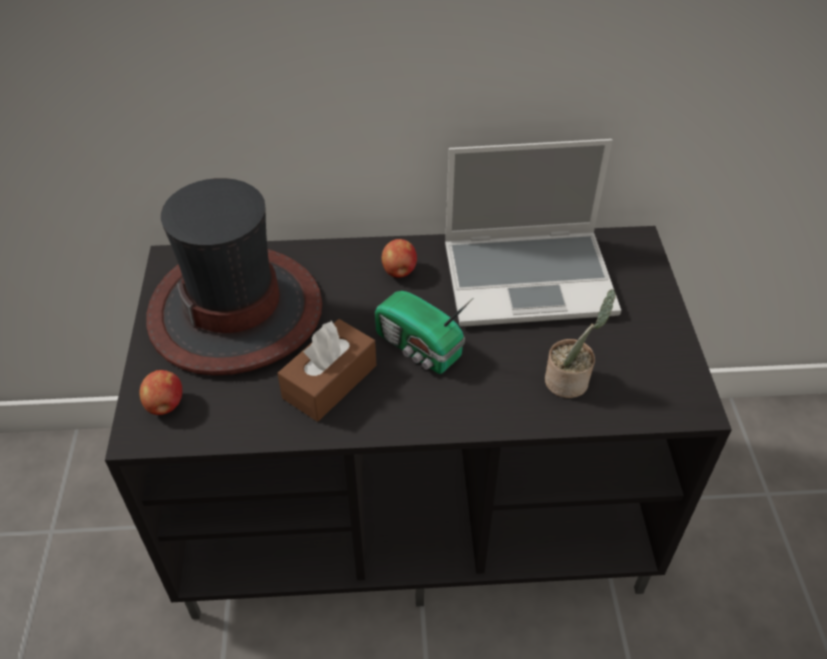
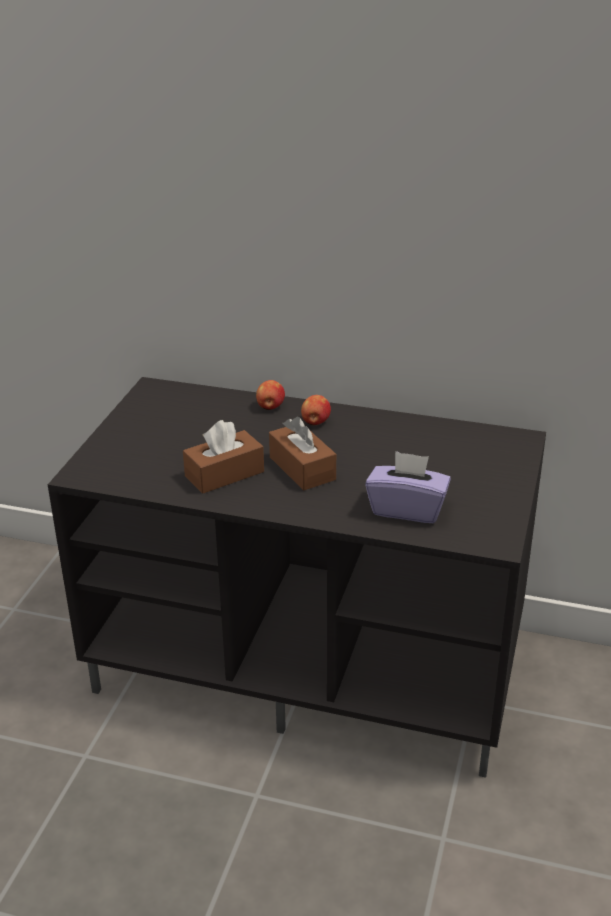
camera: 20 degrees right, 15 degrees down
(165, 405) = (102, 464): apple -> apple (270, 407)
(236, 311) = (181, 423): hat -> none
(419, 348) = (302, 468): radio -> brown tissue box
(530, 278) = (416, 445): laptop -> none
(570, 380) = (407, 509): potted plant -> purple tissue box

